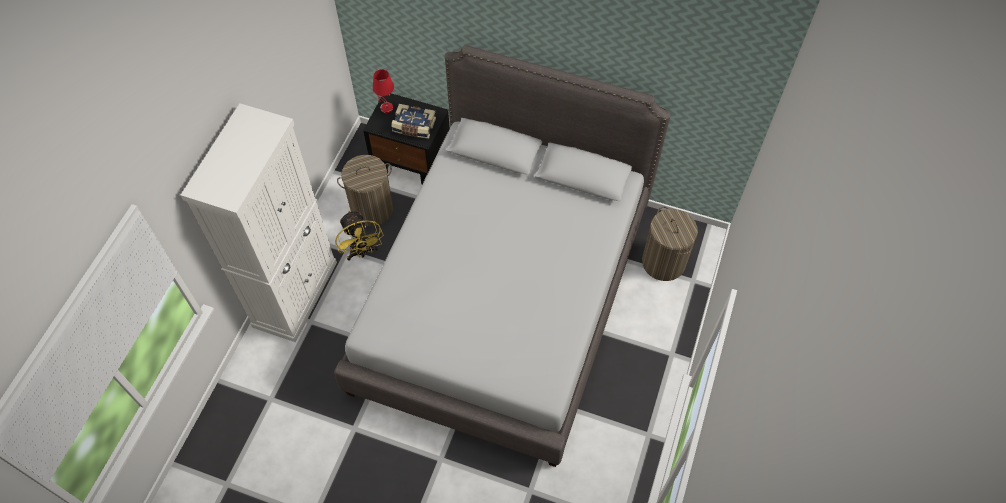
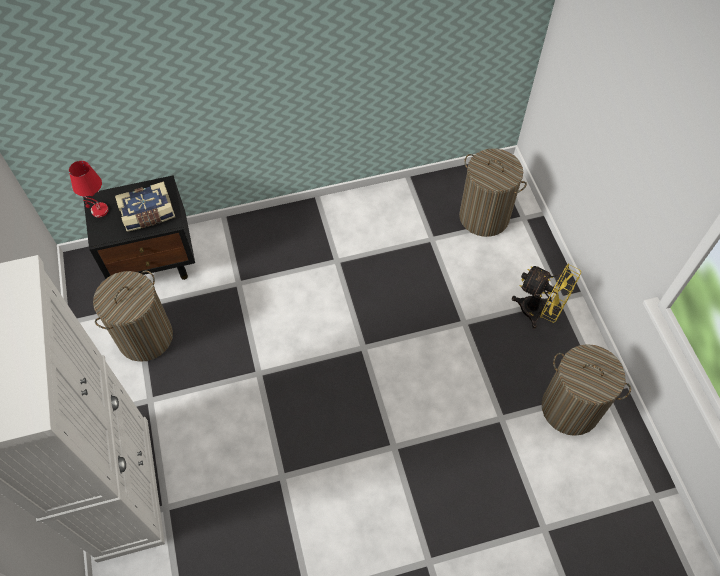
camera: 35 degrees left, 0 degrees up
(361, 252) = (169, 391): yellow fan -> yellow fan (539, 312)
(503, 298) = (360, 345): grey bed -> none
(613, 430) = (570, 408): none -> laundry basket

